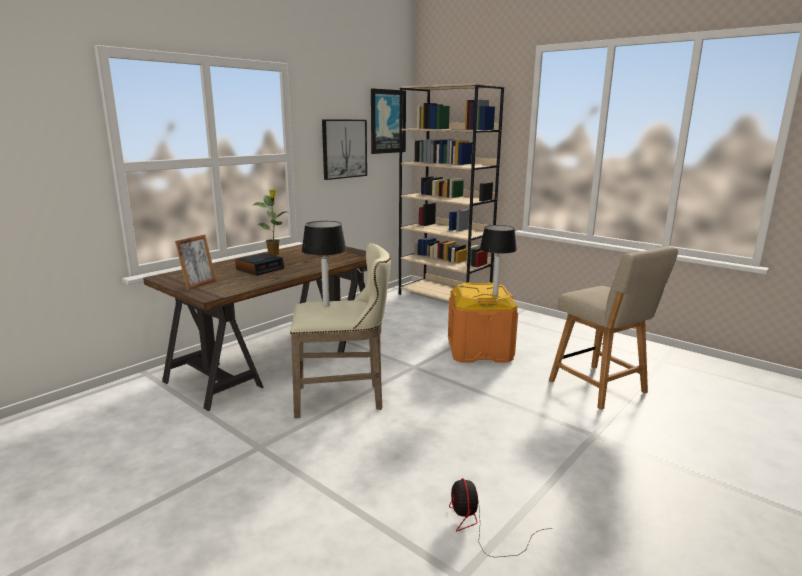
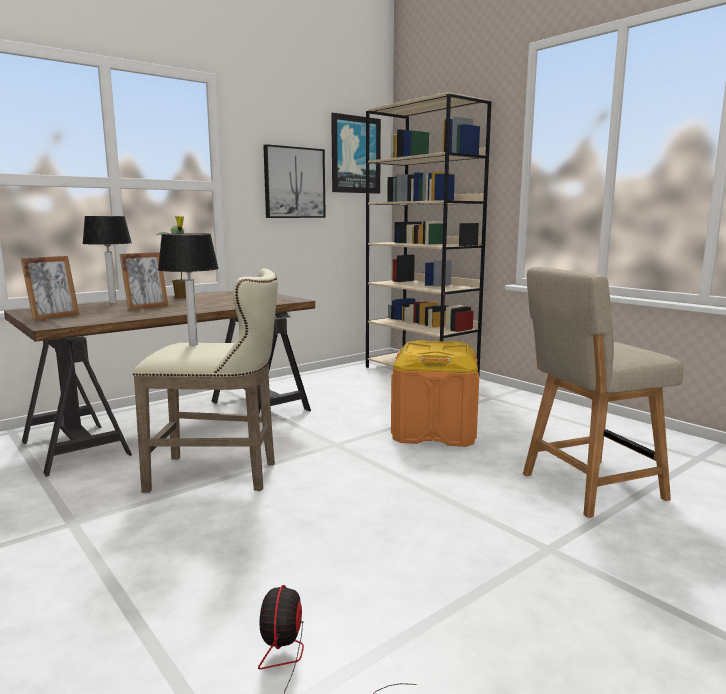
camera: 10 degrees right, 5 degrees down
(260, 269) = (146, 307): alarm clock -> picture frame
(495, 294) = (449, 352): table lamp -> table lamp (113, 303)
(601, 388) = (587, 487): beige chair -> beige chair turned 90 degrees clockwise

